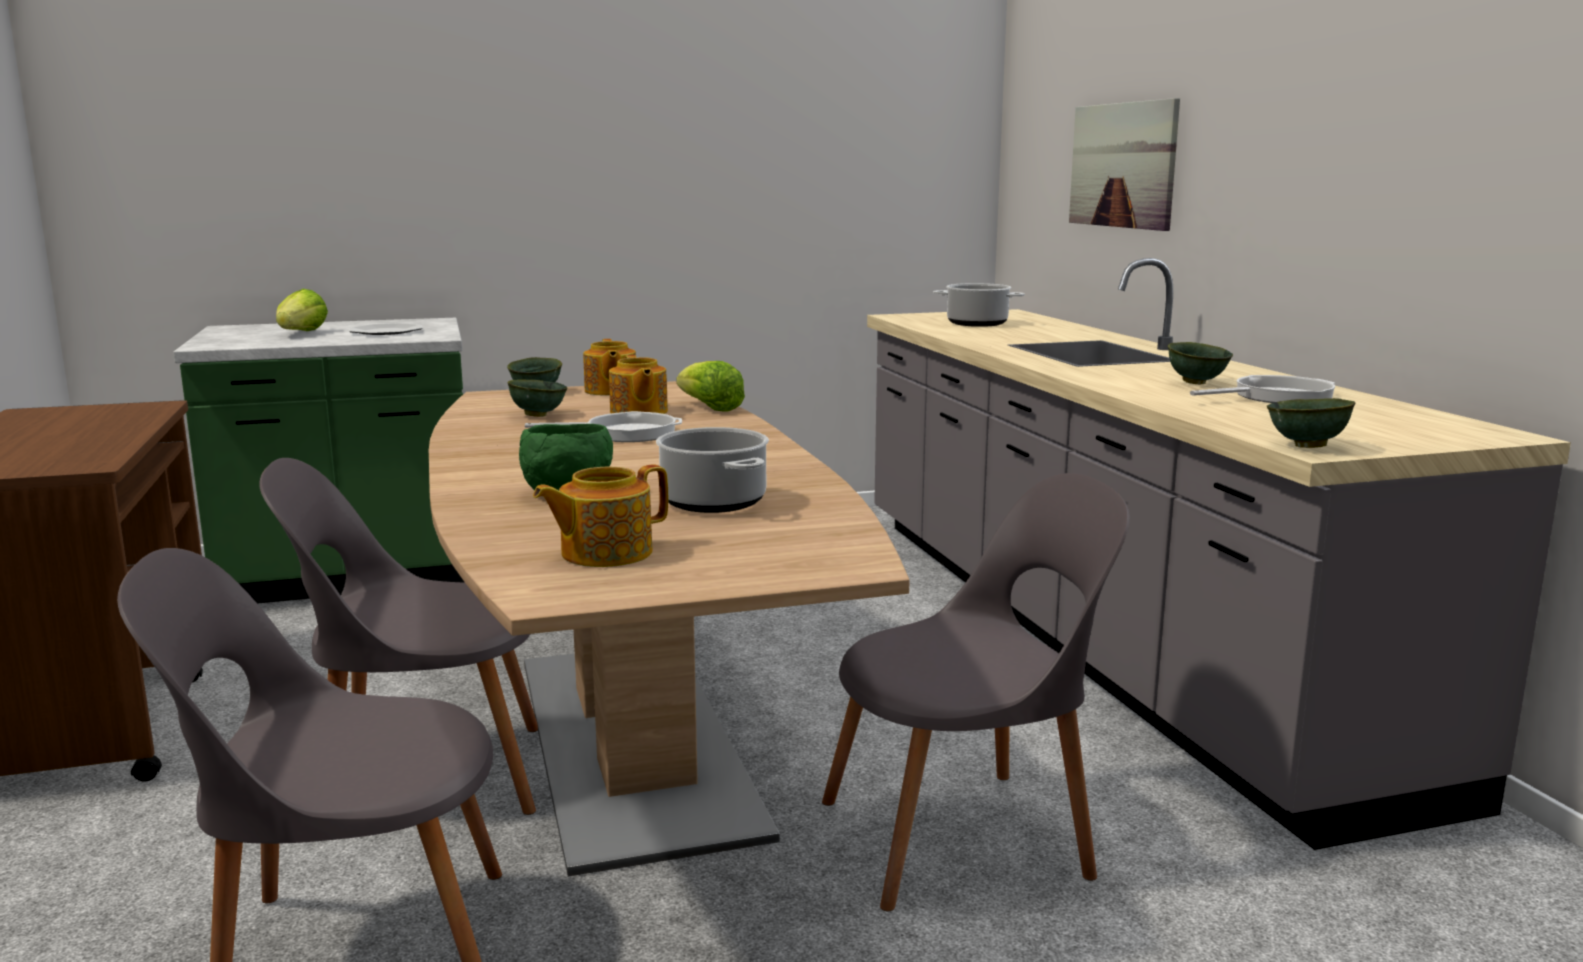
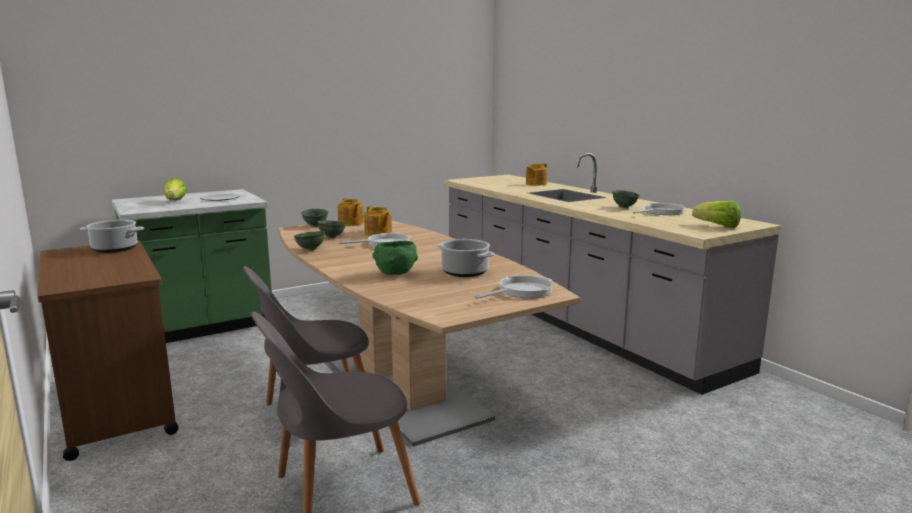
camera: 15 degrees left, 0 degrees up
(604, 553) = (446, 297): teapot -> teapot (535, 184)
(709, 408) = (409, 229): lettuce -> lettuce (718, 226)
(787, 554) = (522, 291): none -> frying pan
(965, 836) = (569, 407): grey chair -> none
(978, 324) = (500, 182): cooking pot -> cooking pot (115, 249)
(1122, 165) = (563, 110): picture -> none
(1306, 447) = (695, 233): green bowl -> green bowl (310, 250)

